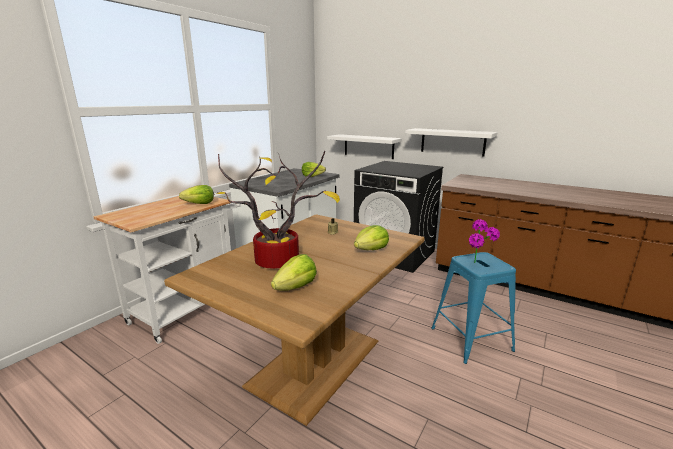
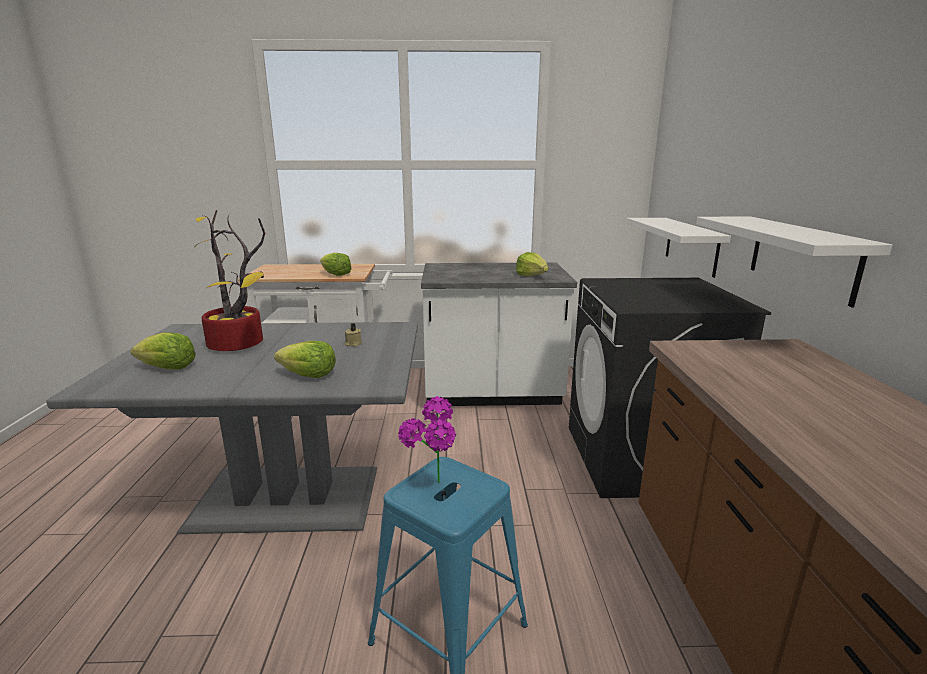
camera: 55 degrees right, 0 degrees up
(314, 362) = (286, 497): brown dining table -> grey dining table

